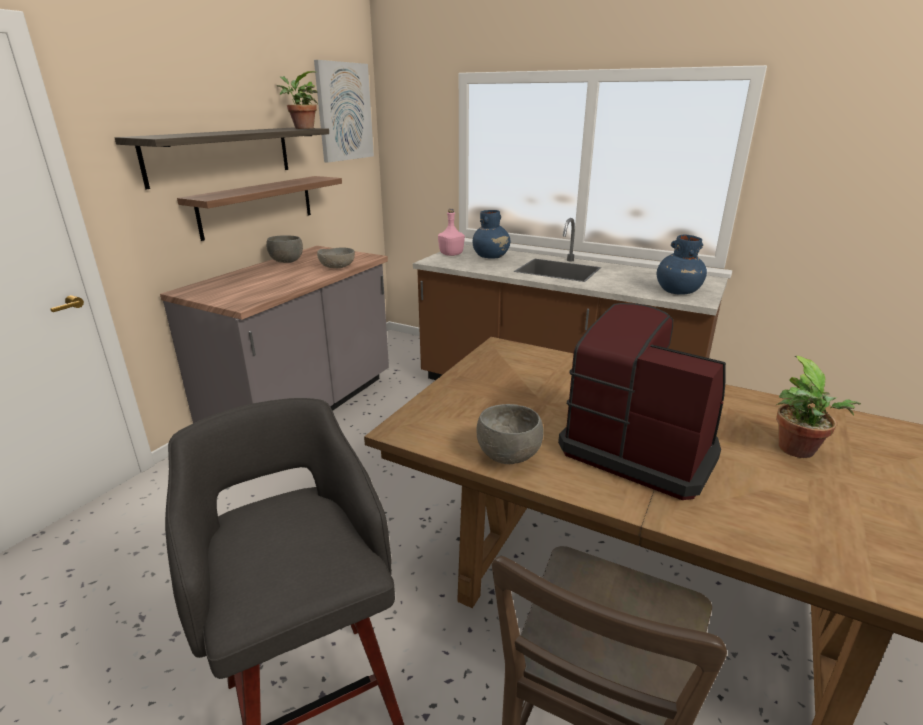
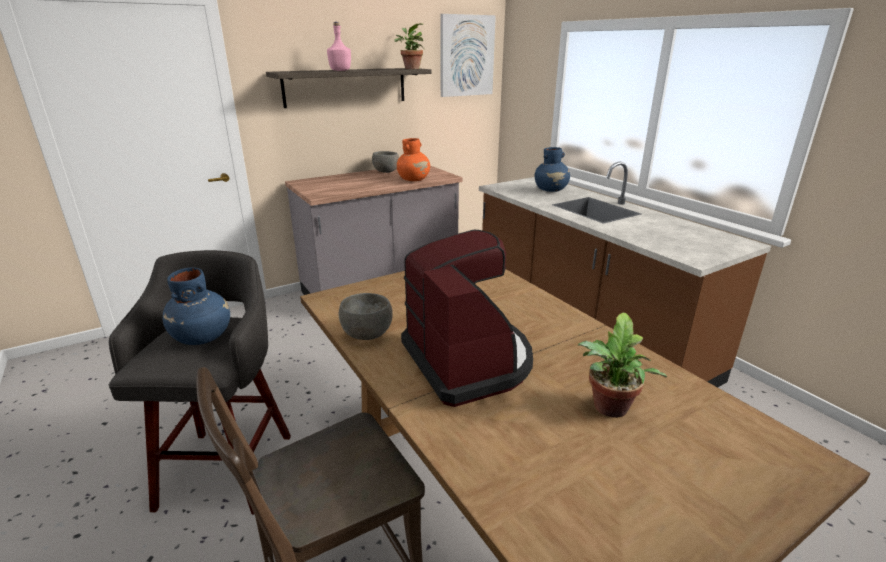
camera: 30 degrees right, 0 degrees up
(257, 206) = (373, 127): shelf -> none
(337, 266) = (414, 180): grey bowl -> orange vase
(451, 254) = (520, 183): pink bottle -> pink bottle (340, 70)
(677, 291) = (685, 247): blue vase -> blue vase (202, 337)

